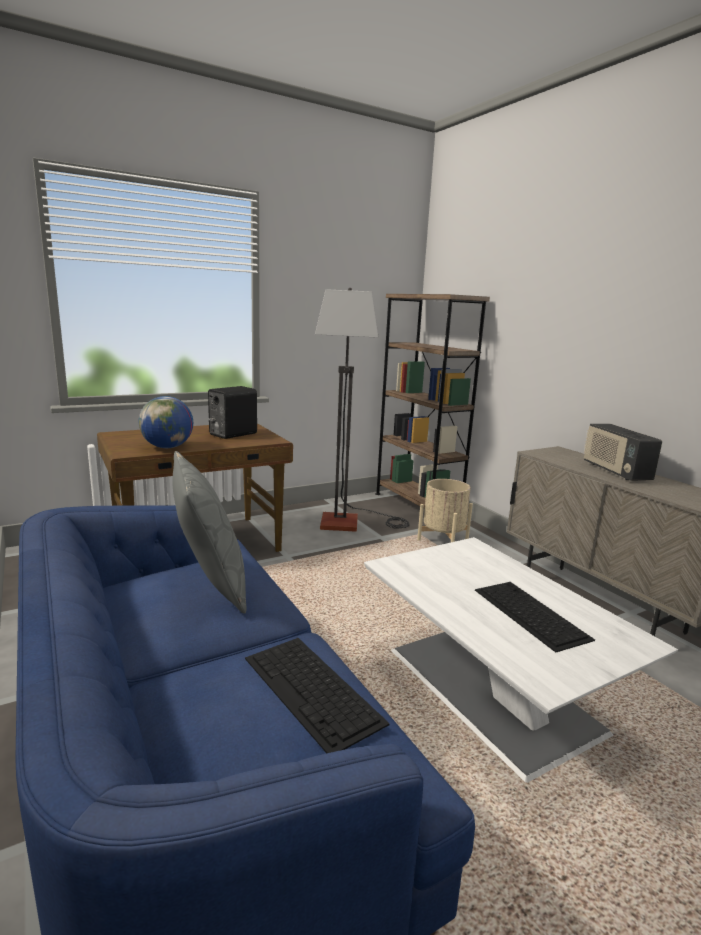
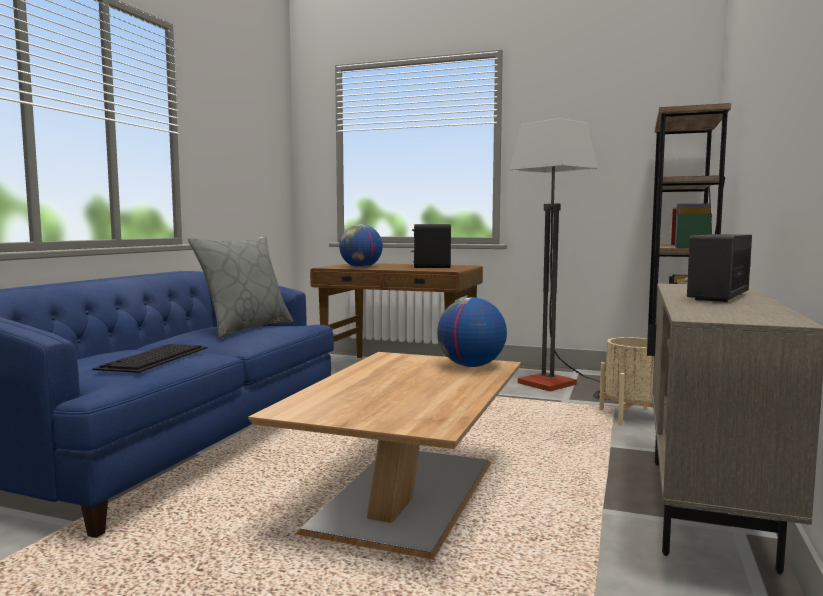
camera: 50 degrees right, 10 degrees down
(468, 555) = (471, 366): none -> globe
(487, 687) = (406, 493): white coffee table -> brown coffee table
(529, 613) = (401, 393): keyboard -> none

